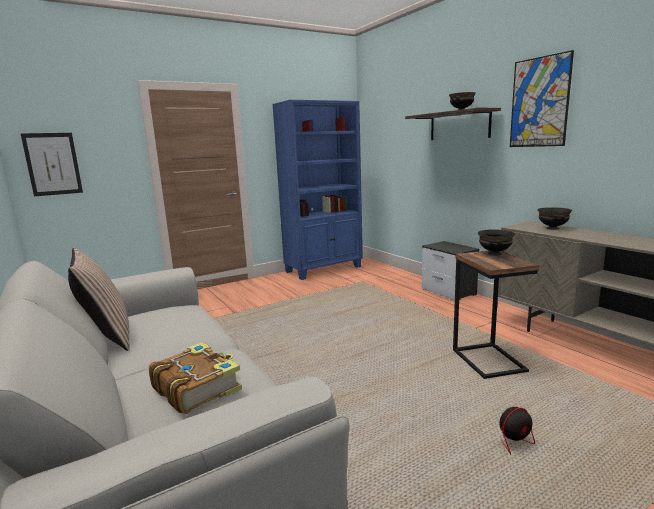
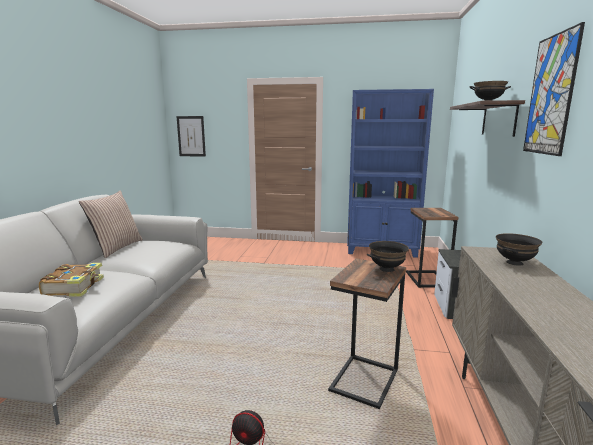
camera: 40 degrees right, 0 degrees up
(396, 280) = (426, 279): none -> side table

